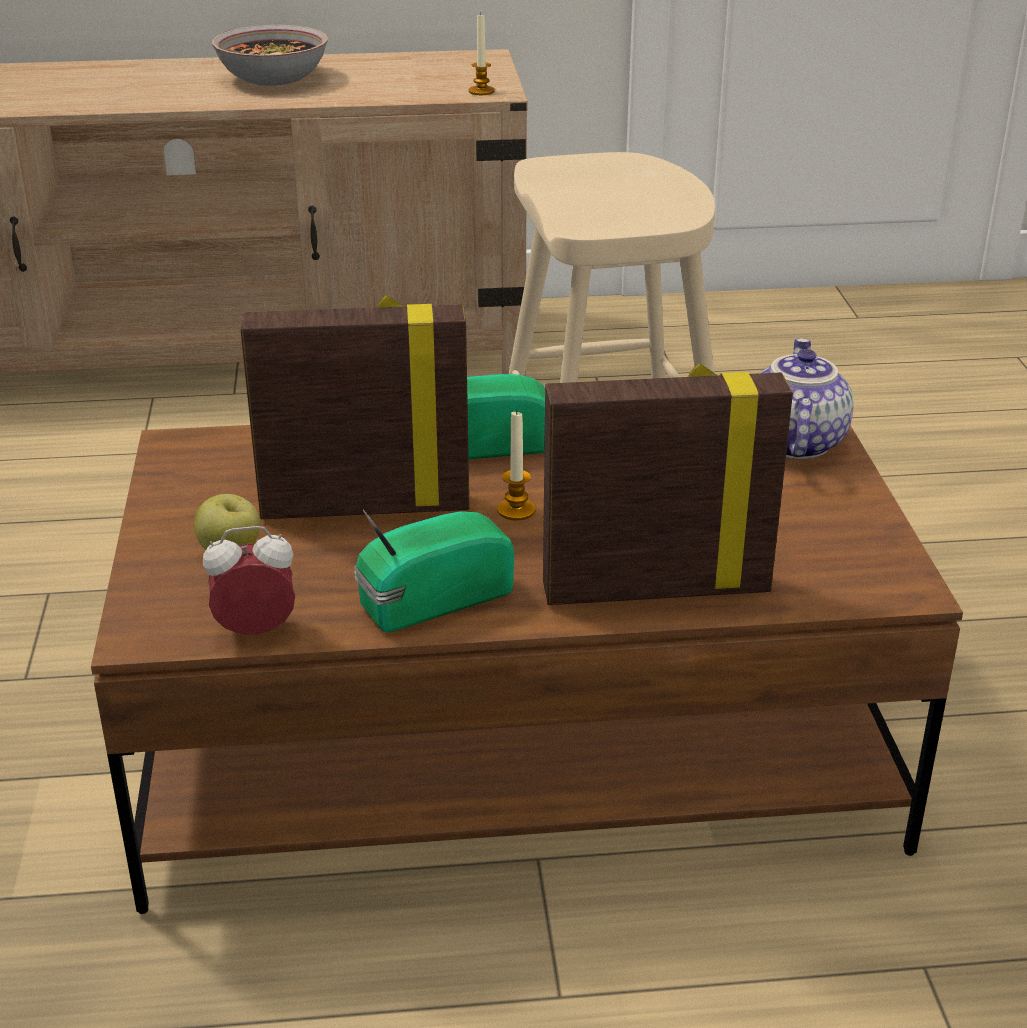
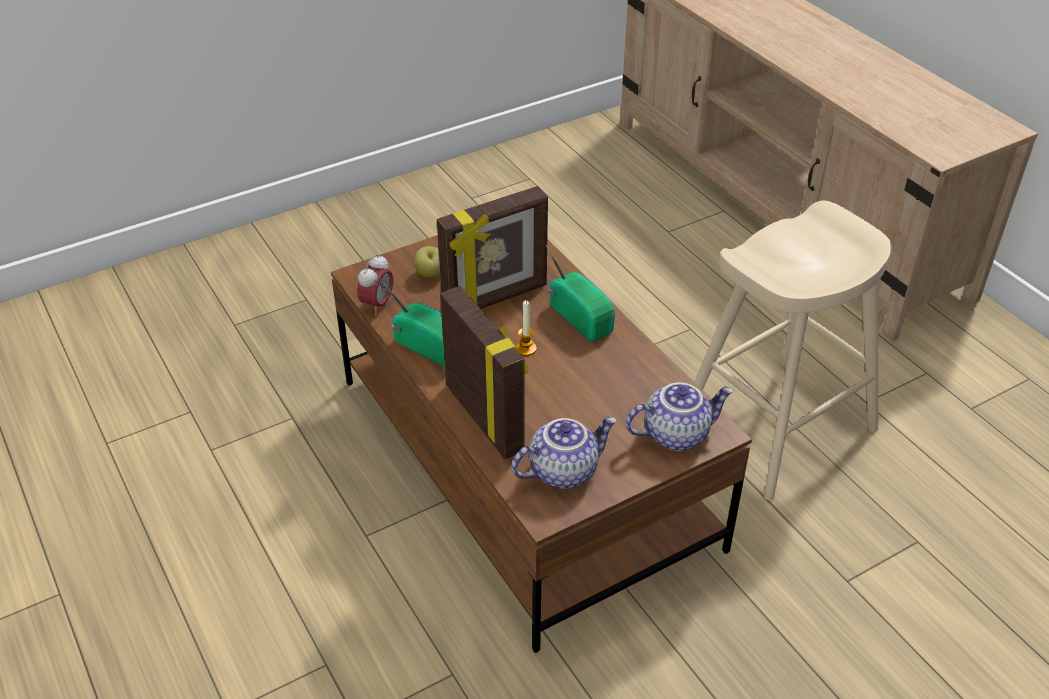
camera: 65 degrees right, 10 degrees up
(256, 631) = (377, 304): alarm clock -> alarm clock turned 60 degrees clockwise
(273, 78) = (863, 72): bowl -> none
(365, 506) = (496, 299): picture frame -> picture frame turned 90 degrees clockwise
(481, 91) = (934, 149): candle -> none
(819, 548) = (563, 470): none -> teapot

